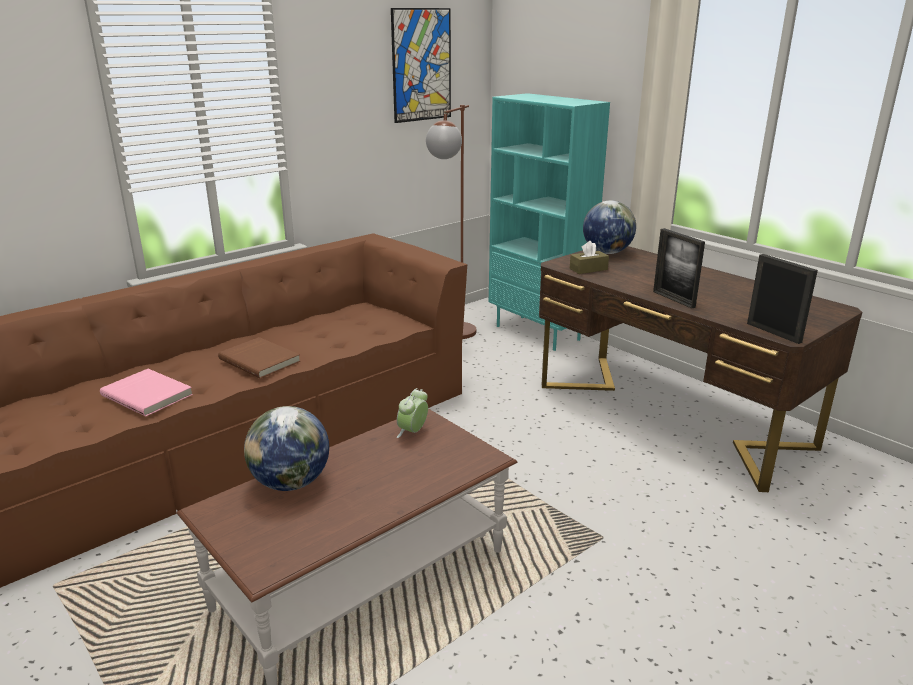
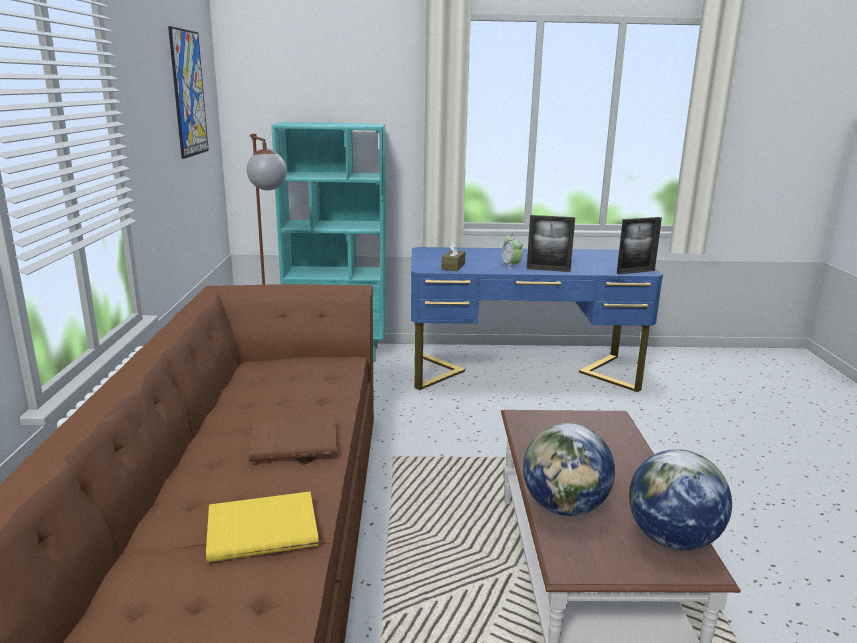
camera: 50 degrees left, 5 degrees down
(148, 394) = (262, 529): pink book -> yellow book
(413, 432) = (540, 428): alarm clock -> alarm clock (511, 266)
(607, 252) = (432, 254): globe -> globe (672, 539)
(669, 415) = (522, 372): brown desk -> blue desk
(773, 332) = (635, 272): picture frame -> picture frame turned 150 degrees clockwise

